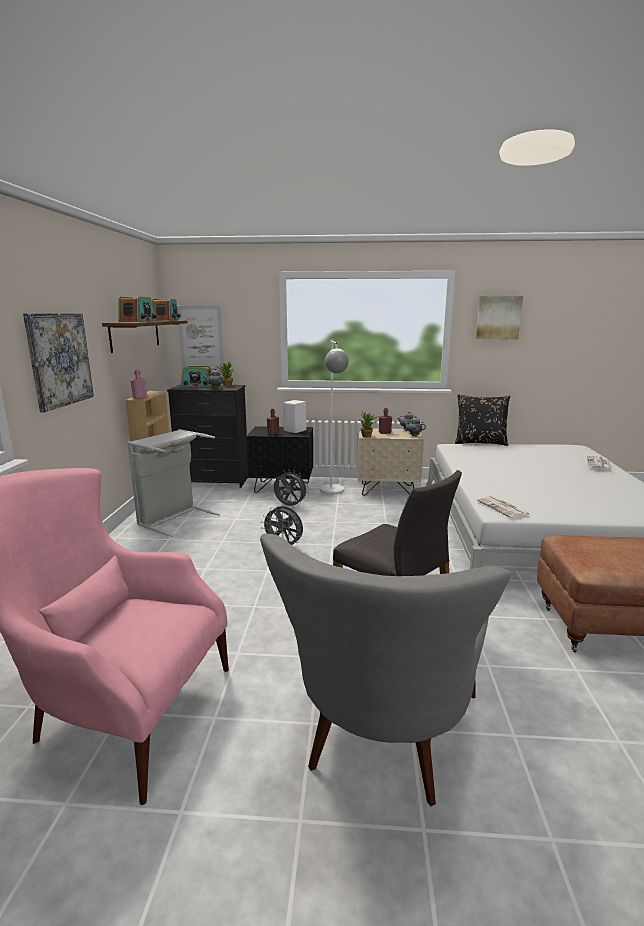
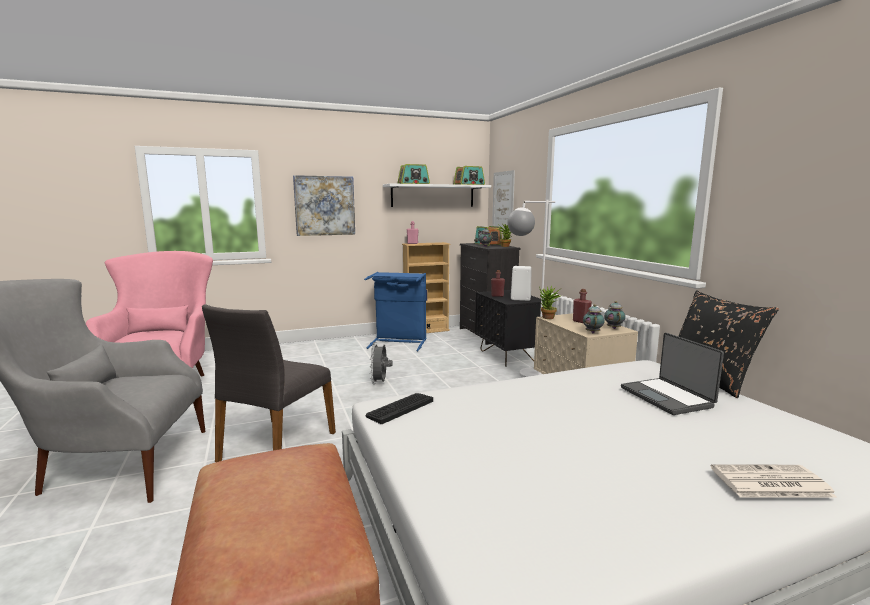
camera: 65 degrees right, 5 degrees down
(135, 335) = (433, 196): brown shelf -> white shelf
(174, 518) = (399, 342): grey laundry basket -> blue laundry basket
(289, 506) = (468, 367): grey fan -> none
(498, 317) = (790, 158): picture -> none
(503, 508) = (400, 408): newspaper -> keyboard
(505, 454) = (667, 397): none -> laptop

